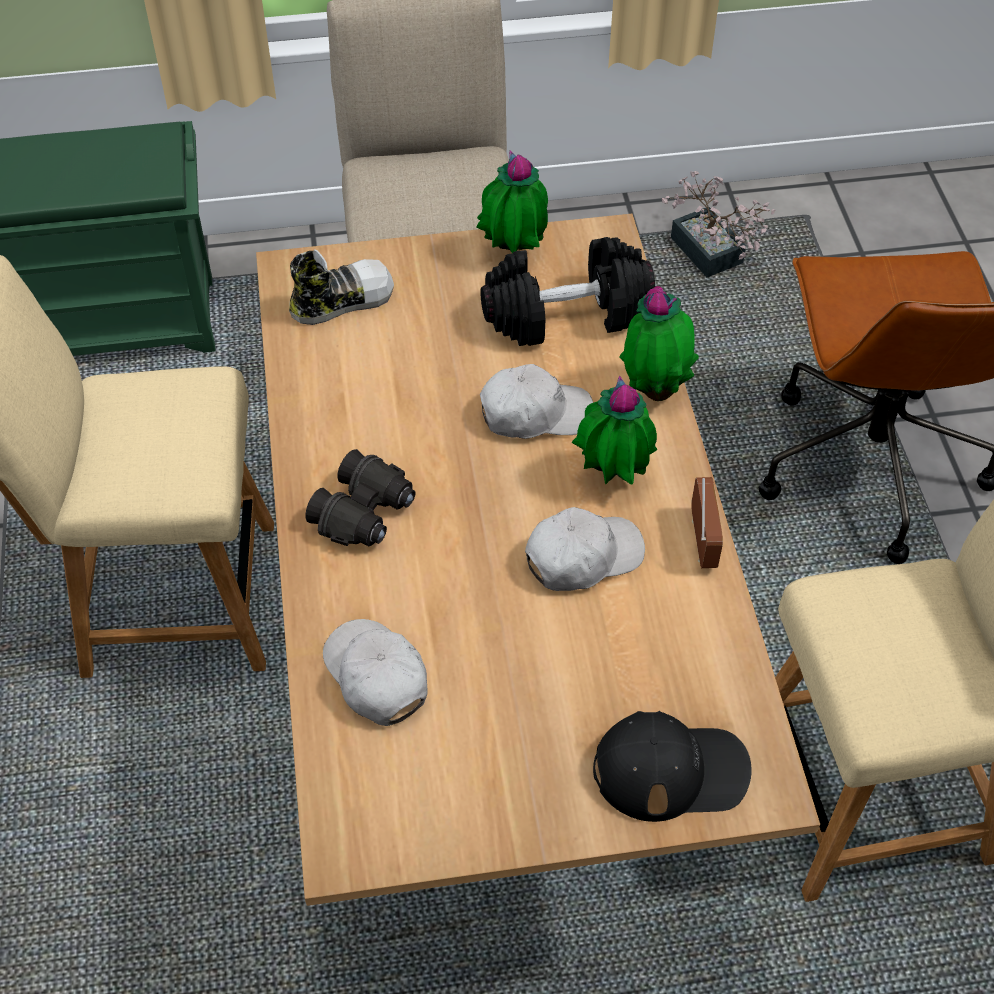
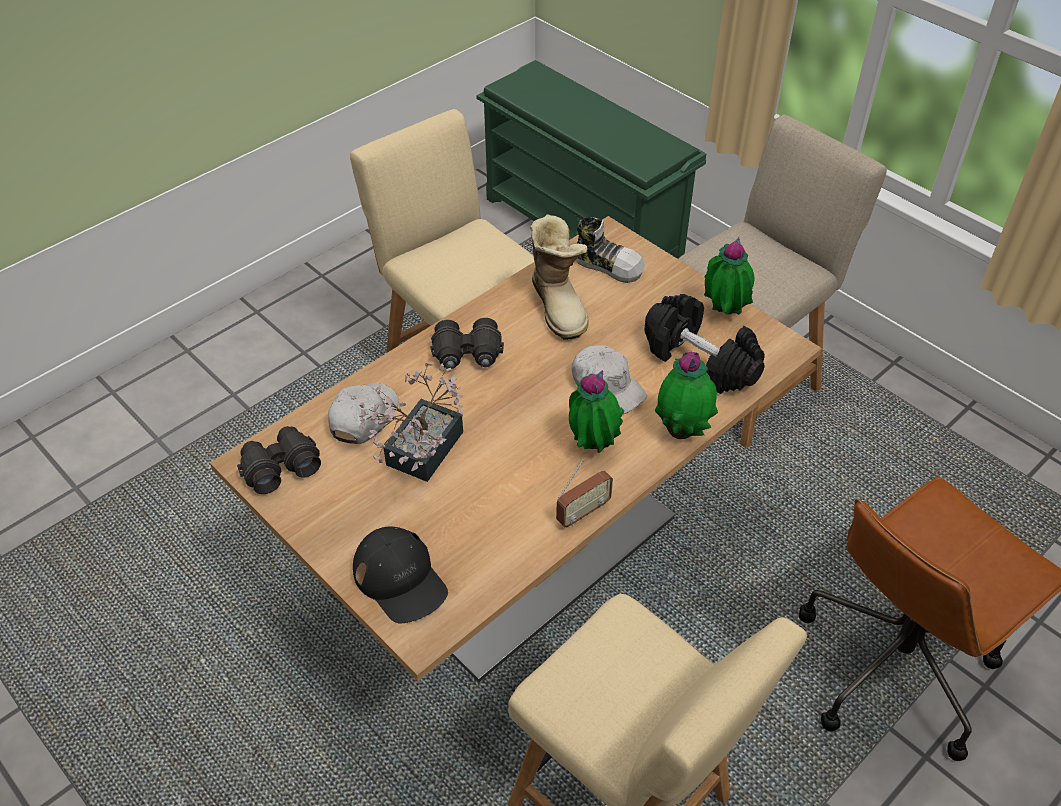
camera: 55 degrees right, 5 degrees down
(365, 380) = (560, 305): none -> boot
(384, 814) = (279, 467): none -> black binoculars
(582, 557) = (520, 462): white cap -> none
(710, 257) = (975, 476): potted plant -> potted plant (418, 455)

